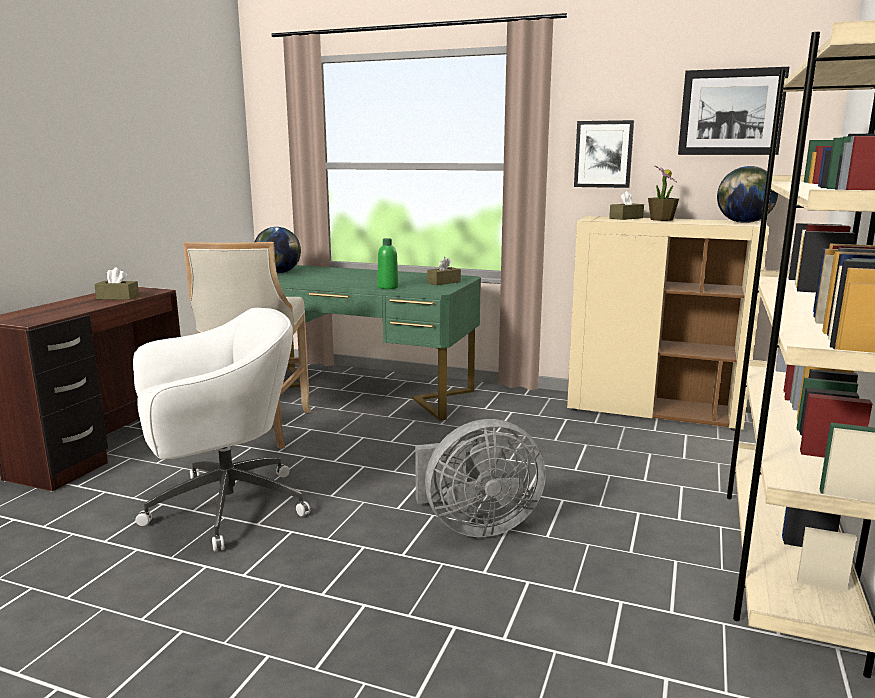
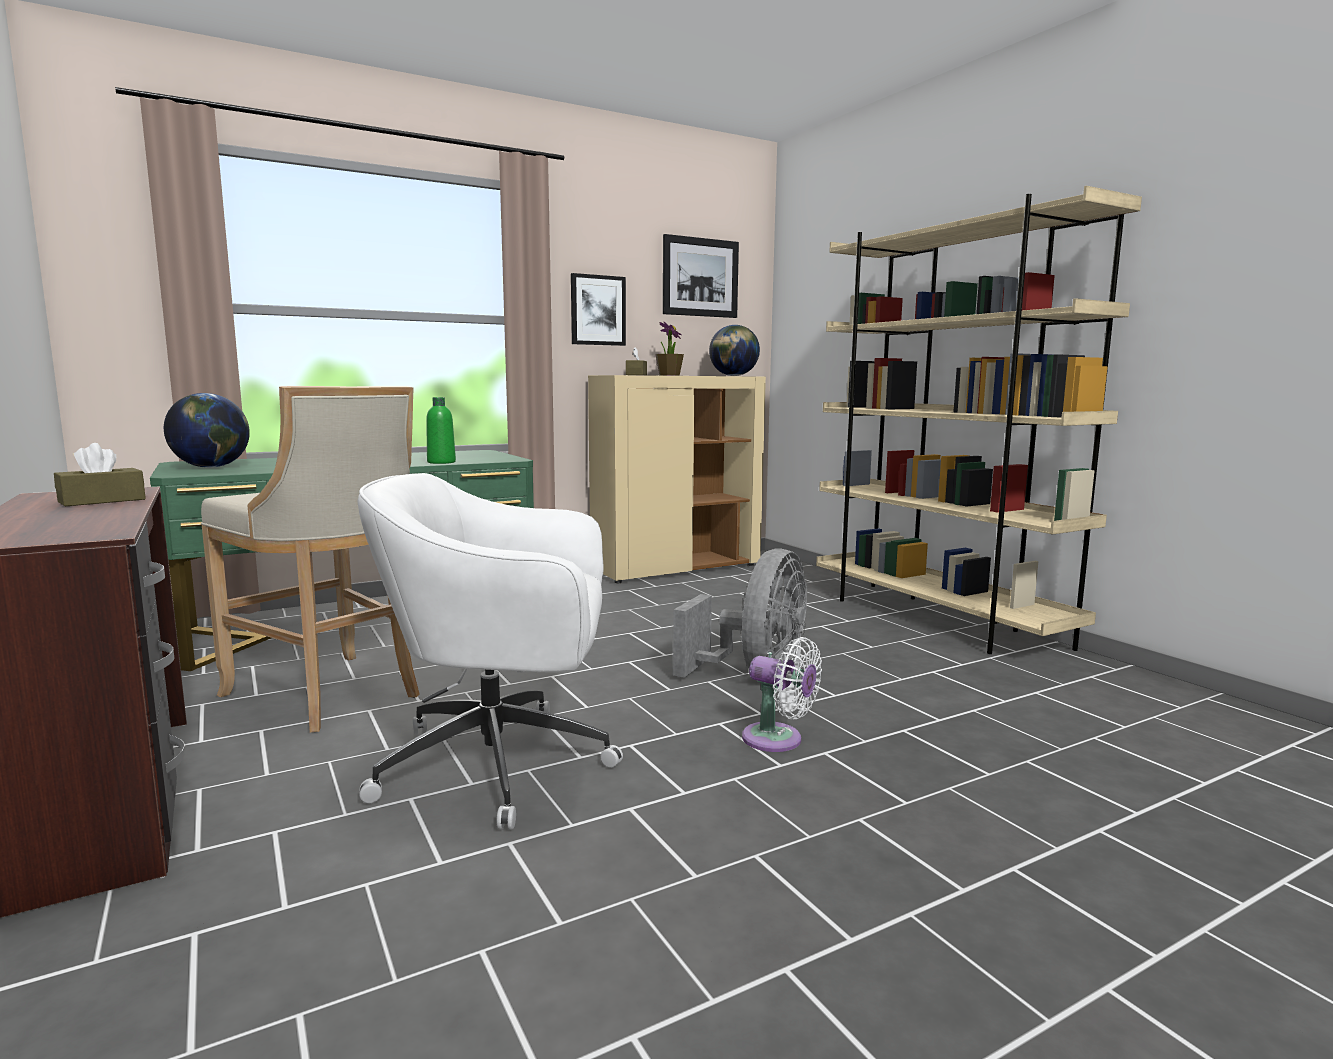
camera: 50 degrees left, 5 degrees down
(223, 508) = (502, 765): white office chair -> white office chair turned 105 degrees counterclockwise
(362, 578) = (778, 740): none -> white fan
(444, 282) = (480, 455): brown tissue box -> none

